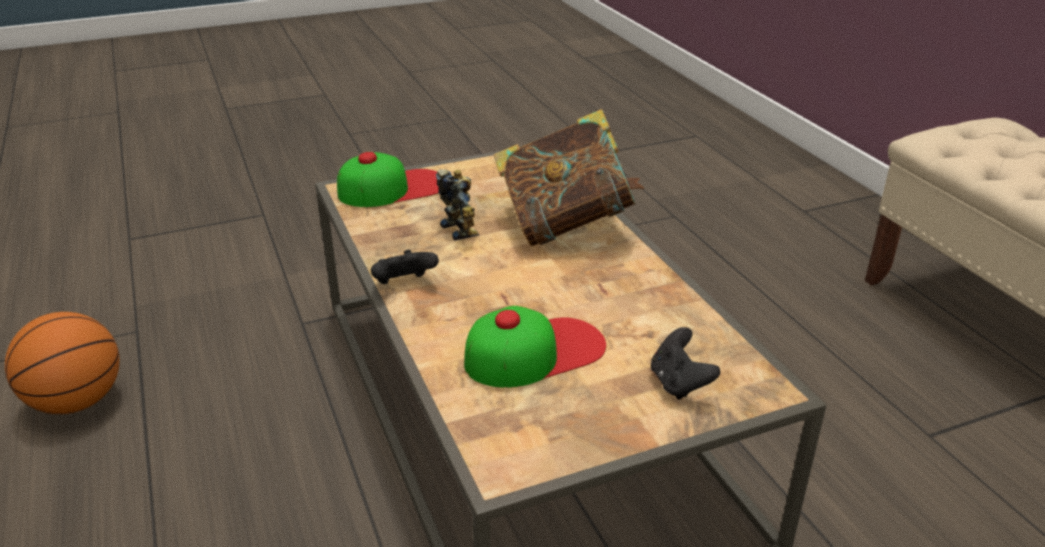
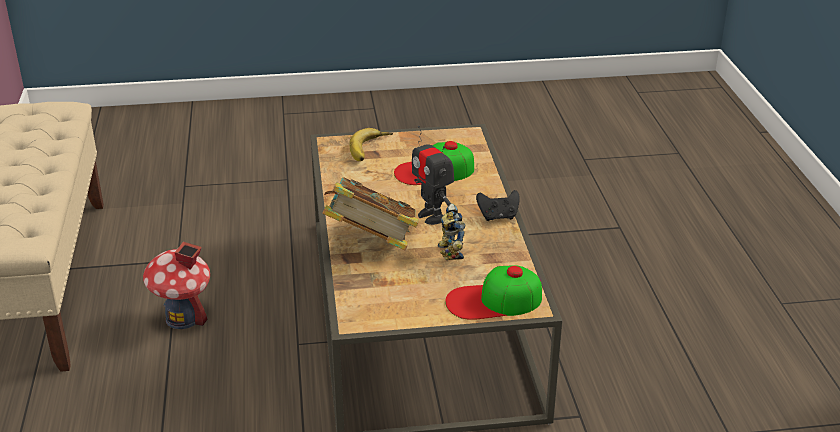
camera: 165 degrees left, 0 degrees up
(77, 401) = (744, 374): basketball -> none
(503, 272) = (432, 216): none -> toy robot
(679, 383) = (371, 149): black game controller -> banana
(817, 352) = (183, 318): none -> toy house

